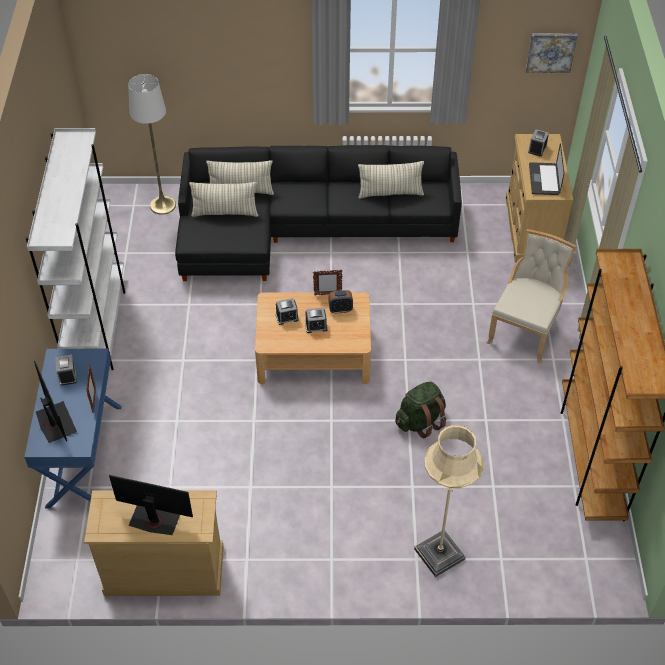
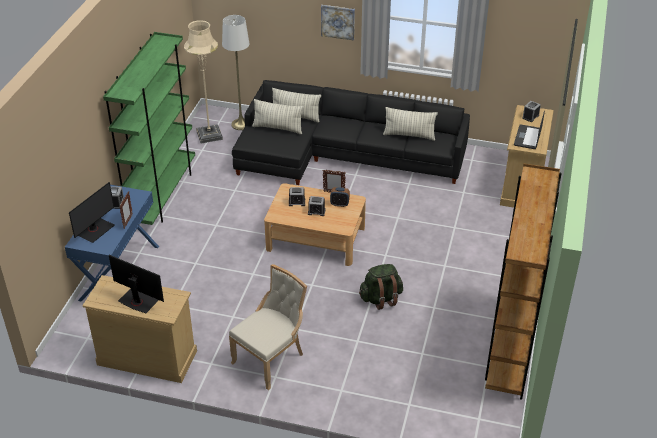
camera: 15 degrees right, 10 degrees down
(55, 423) = (95, 230): monitor -> monitor turned 45 degrees clockwise
(98, 329) = (162, 195): white bookcase -> green bookcase
(439, 554) = (361, 391): beige floor lamp -> beige floor lamp (209, 135)
(525, 330) = (490, 252): beige chair -> beige chair (271, 358)
(551, 52) = (549, 40): picture -> picture (338, 21)

